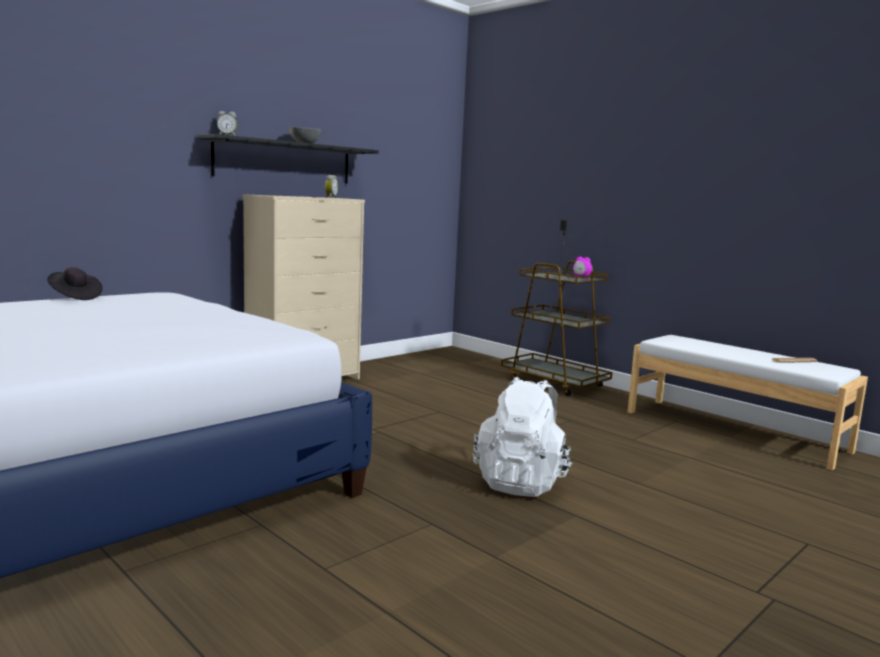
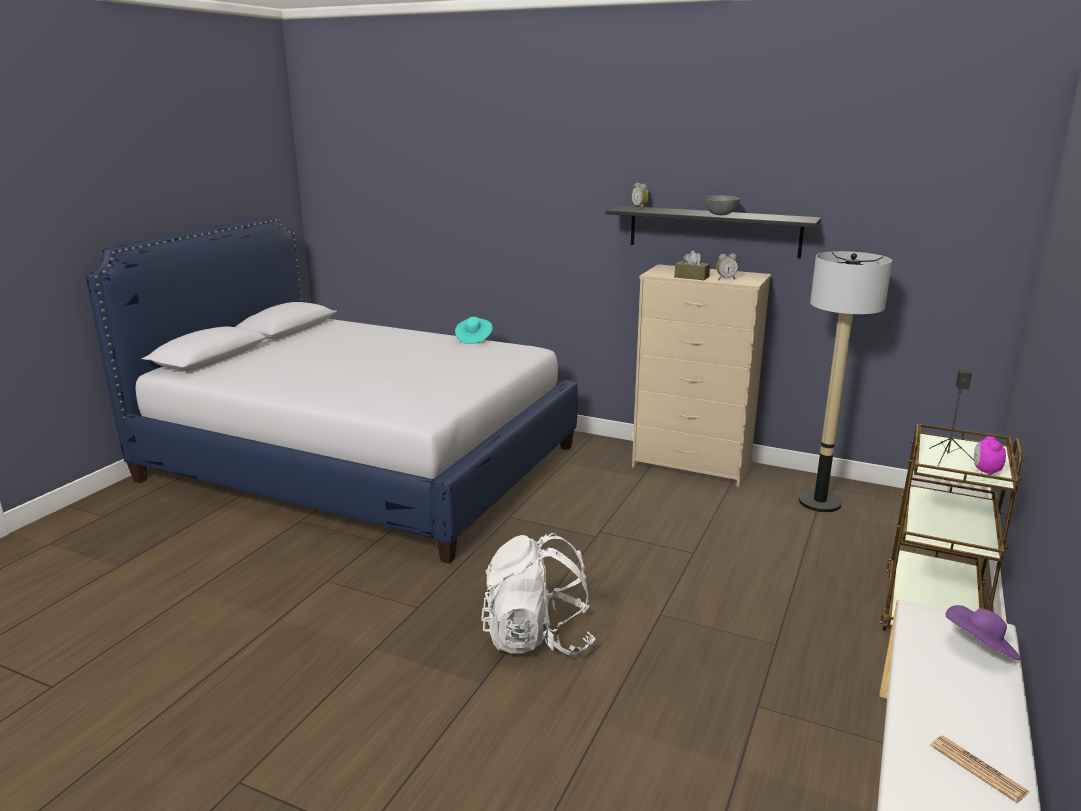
camera: 70 degrees right, 10 degrees up
(75, 297) = (473, 339): black hat -> turquoise hat
(308, 197) = (691, 277): none -> brown tissue box
(408, 369) = (819, 502): none -> floor lamp
(693, 341) = (980, 648): none -> purple hat

